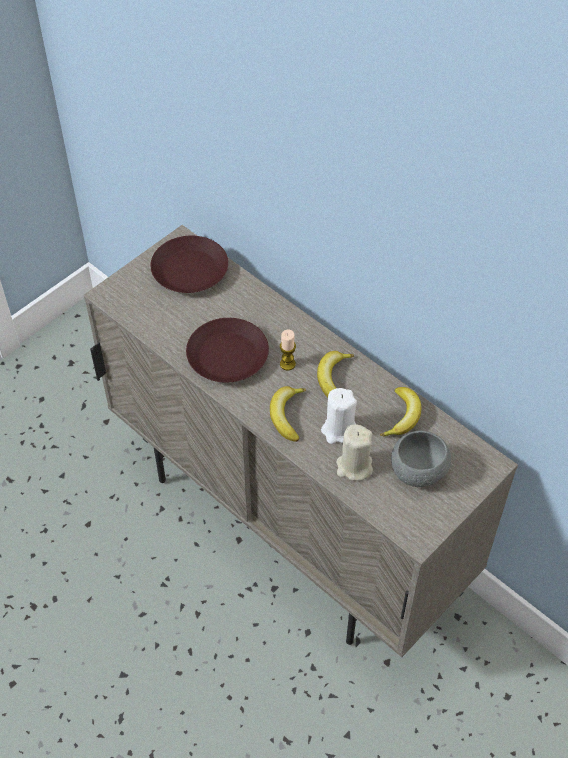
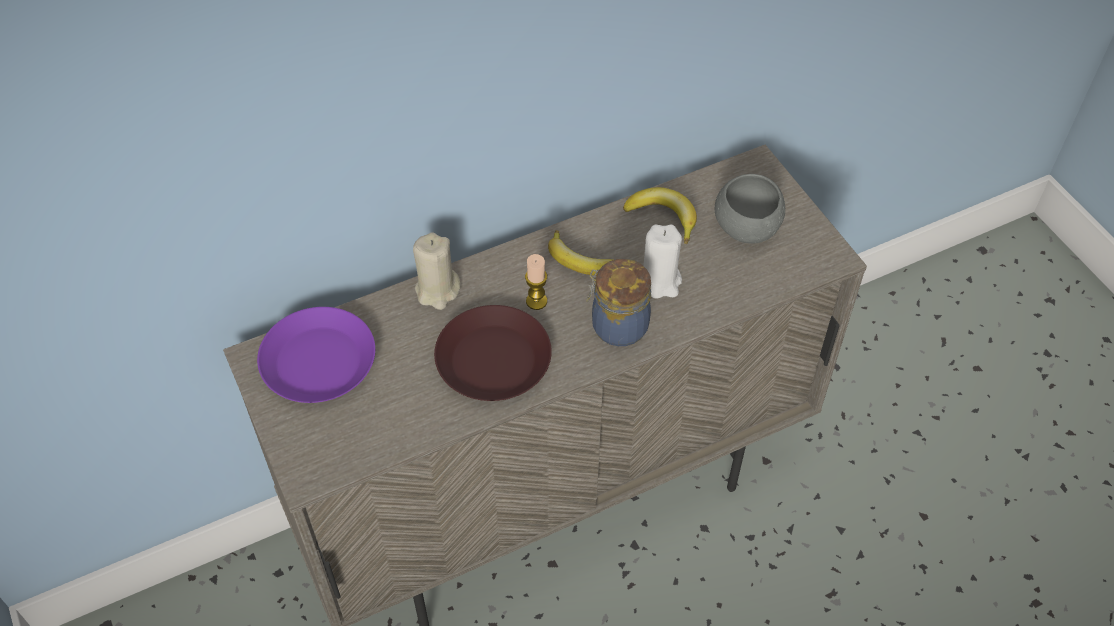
camera: 70 degrees left, 0 degrees up
(190, 271) = (320, 362): brown plate -> purple plate
(286, 415) = (617, 325): banana -> jar
(354, 467) = (718, 283): beige candle -> beige candle (437, 290)

